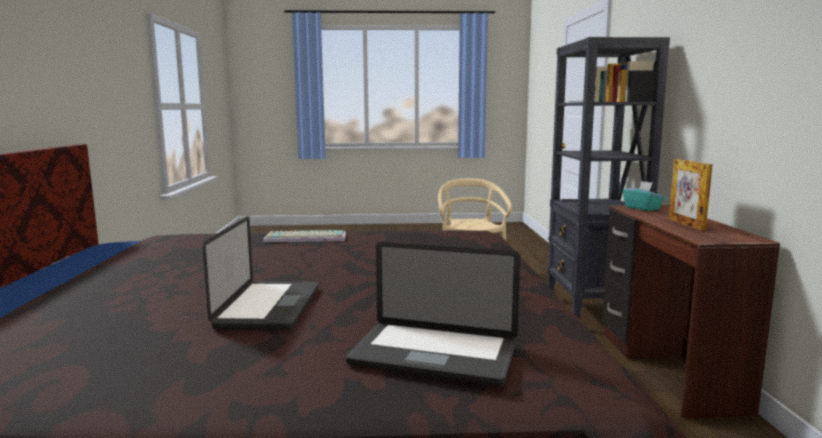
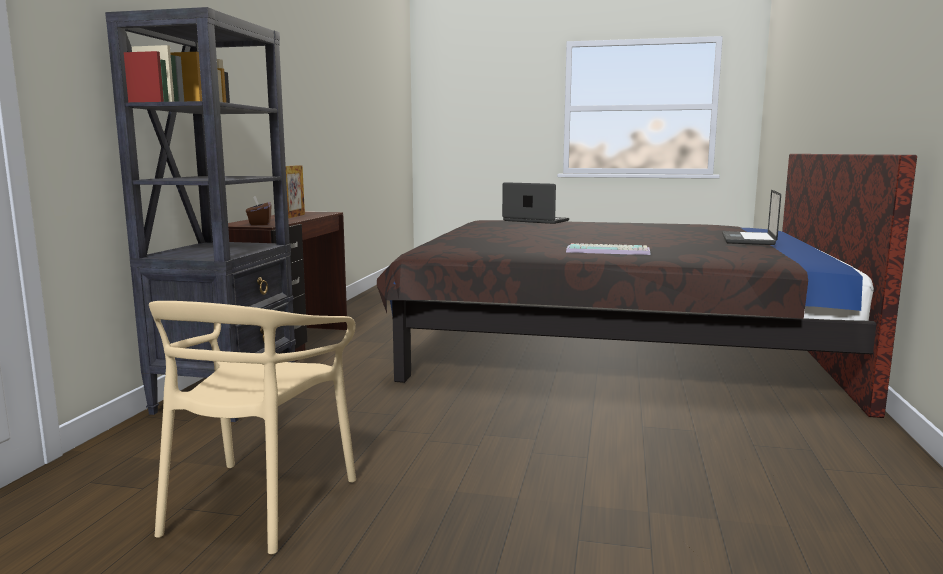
camera: 165 degrees left, 0 degrees up
(269, 307) = (608, 228): laptop -> laptop (748, 240)
(642, 208) = (259, 224): turquoise tissue box -> brown tissue box

